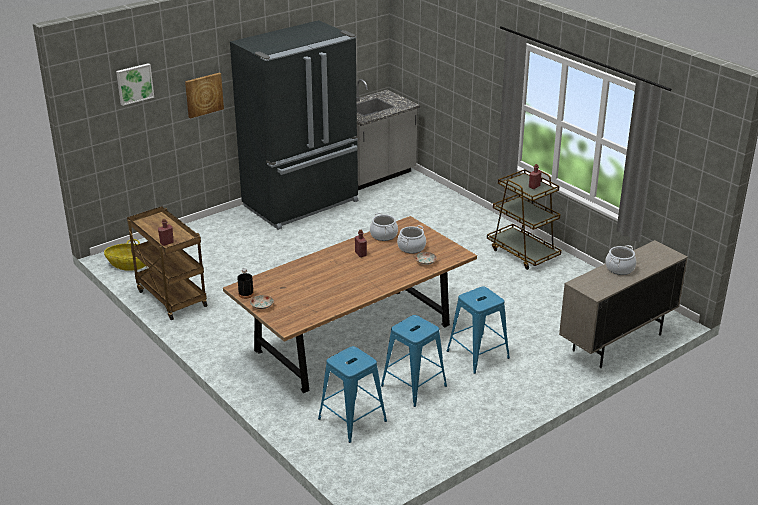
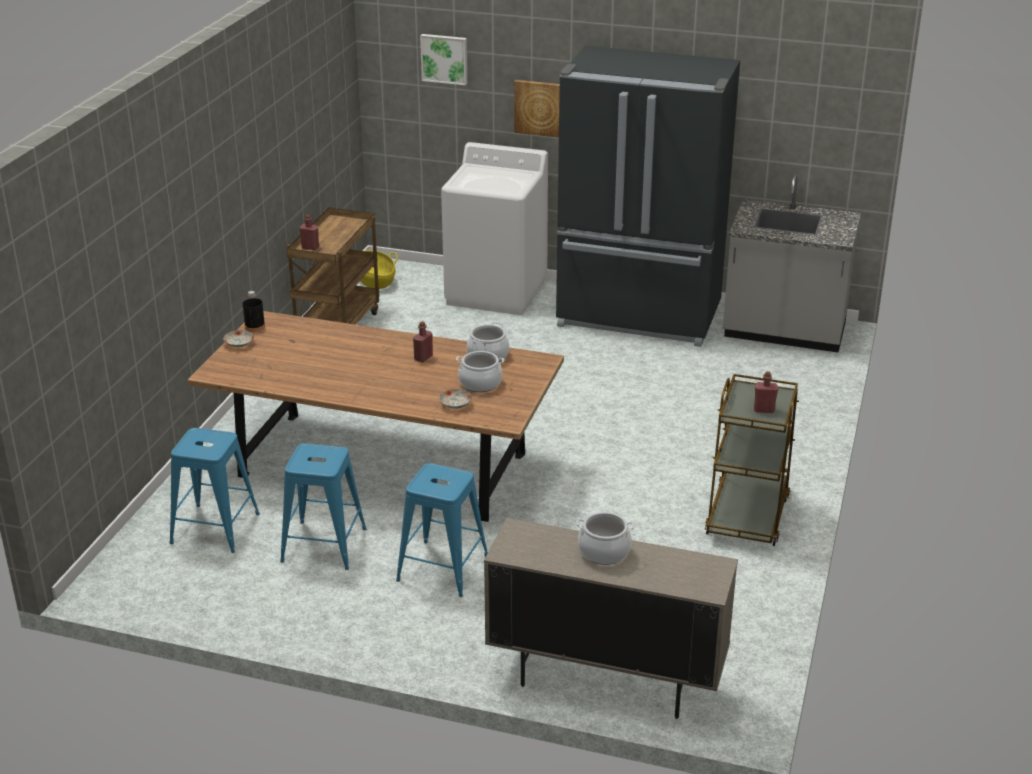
camera: 55 degrees right, 0 degrees up
(209, 232) = (496, 292): none -> white washing machine

